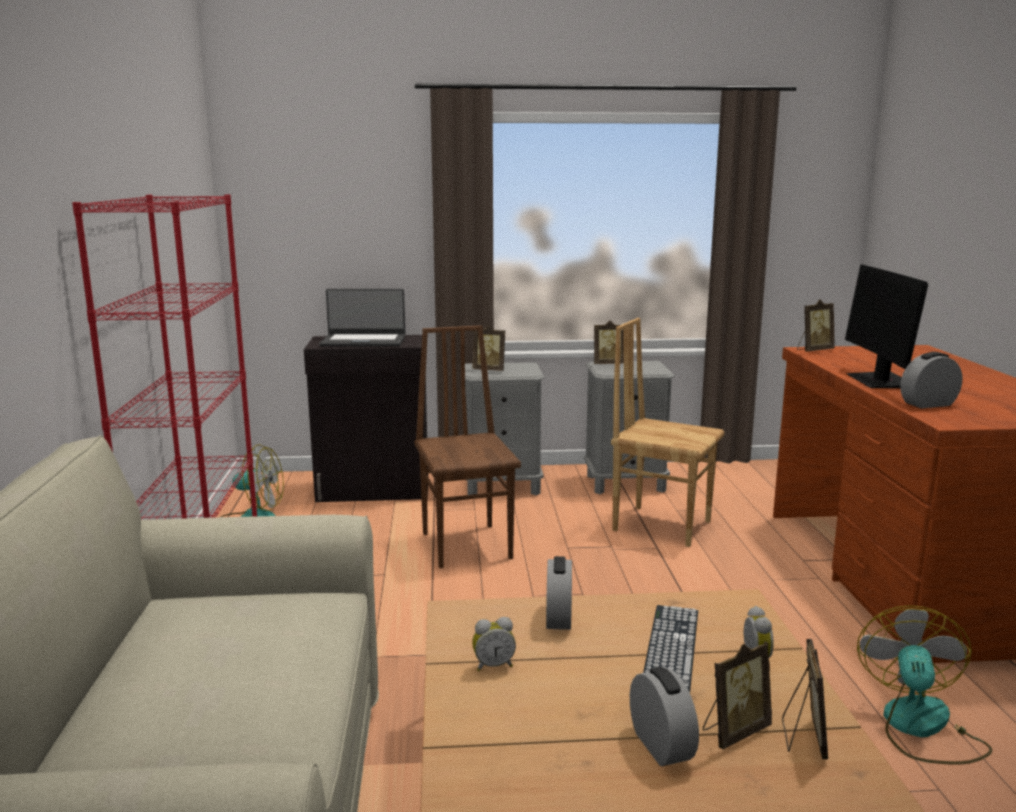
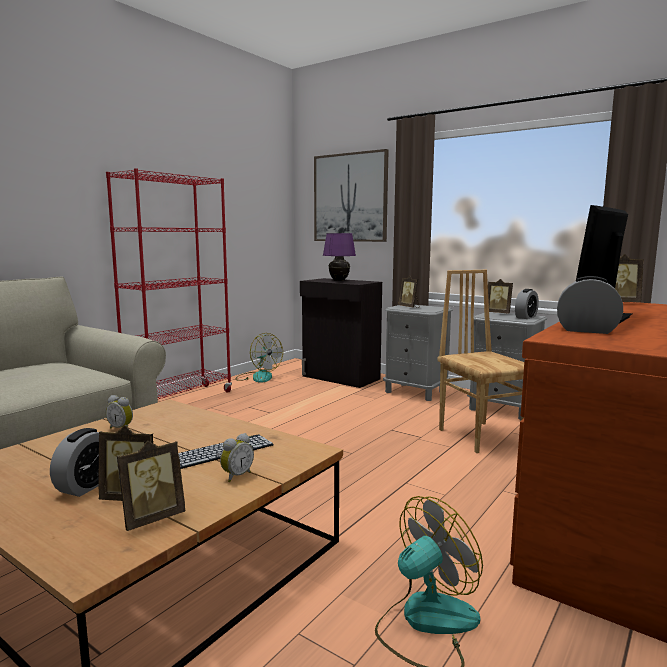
camera: 40 degrees right, 5 degrees down
(339, 202) = (350, 198): none -> picture
(363, 341) = (339, 281): laptop -> purple table lamp
(468, 545) = (337, 412): brown chair -> none
(558, 618) = (199, 423): alarm clock -> alarm clock (526, 317)

